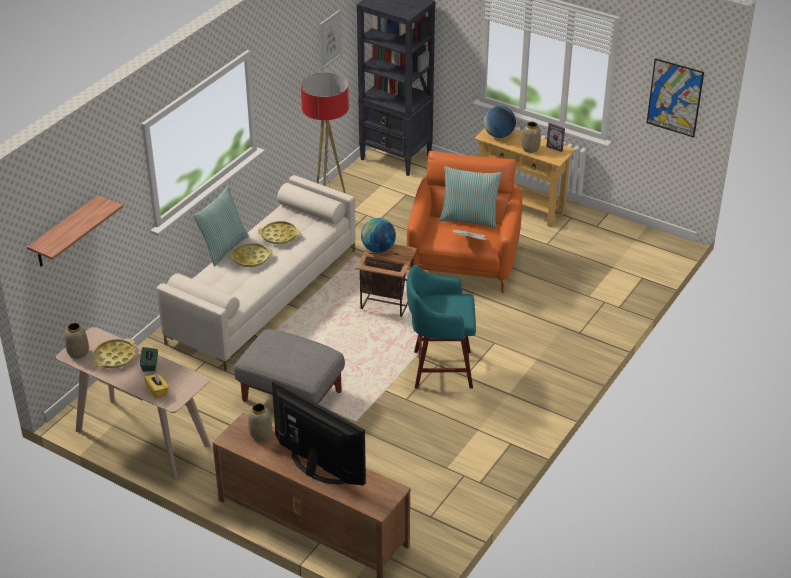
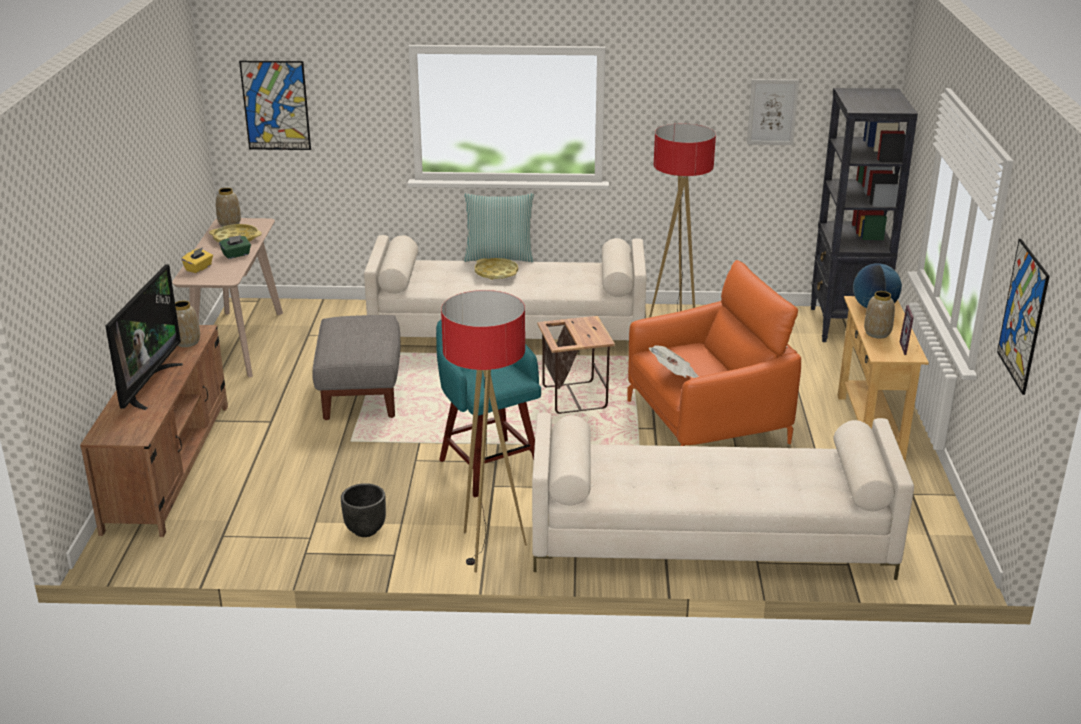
camera: 60 degrees right, 10 degrees down
(65, 233) = (275, 105): shelf -> picture
(279, 236) = (551, 274): yellow tray -> none
(378, 249) = (584, 323): globe -> none
(469, 219) = (722, 362): pillow -> none
(474, 448) = (365, 530): none -> black planter
(534, 402) = (488, 550): none -> floor lamp
(587, 315) = (708, 540): none -> beige sofa

